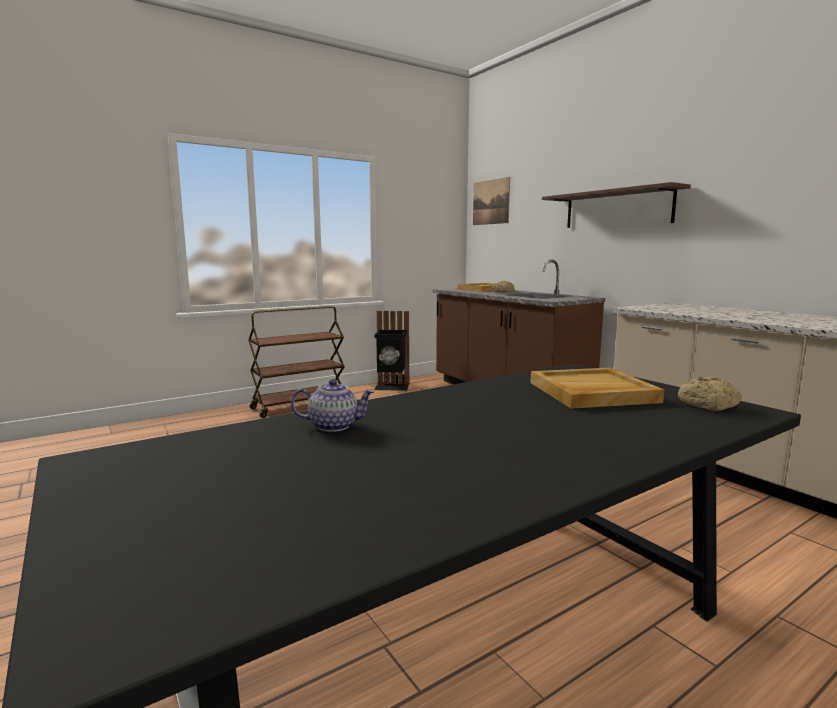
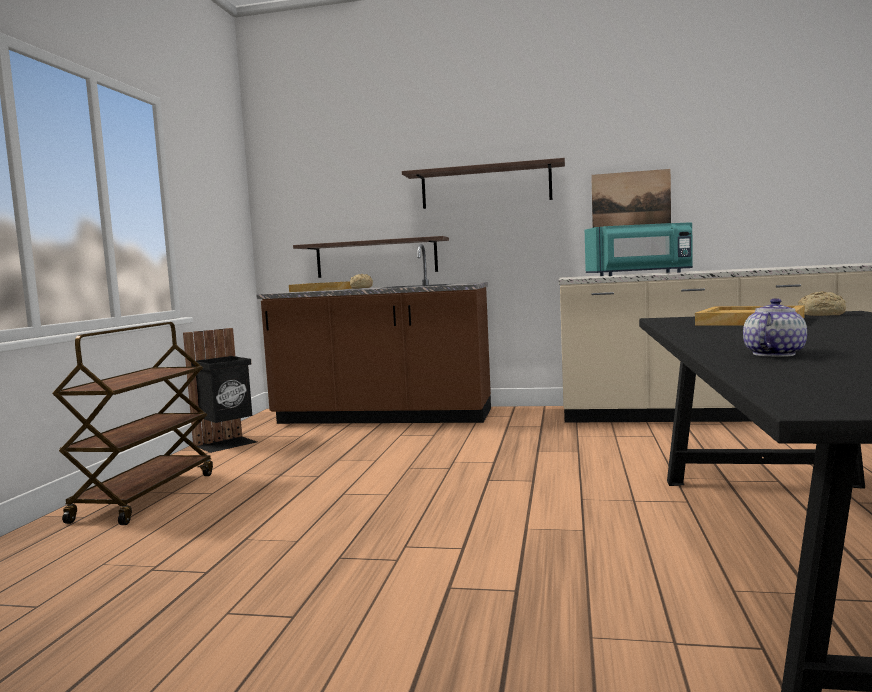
camera: 45 degrees left, 5 degrees down
(491, 202) = (294, 180): picture -> picture (630, 203)
(533, 267) = (376, 258): none -> shelf
(716, 312) = (640, 274): none -> turquoise microwave

